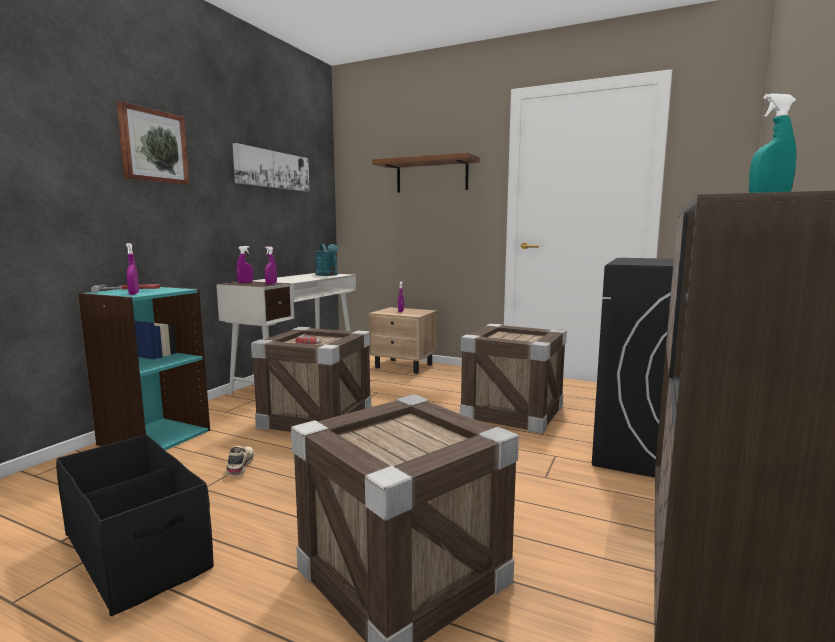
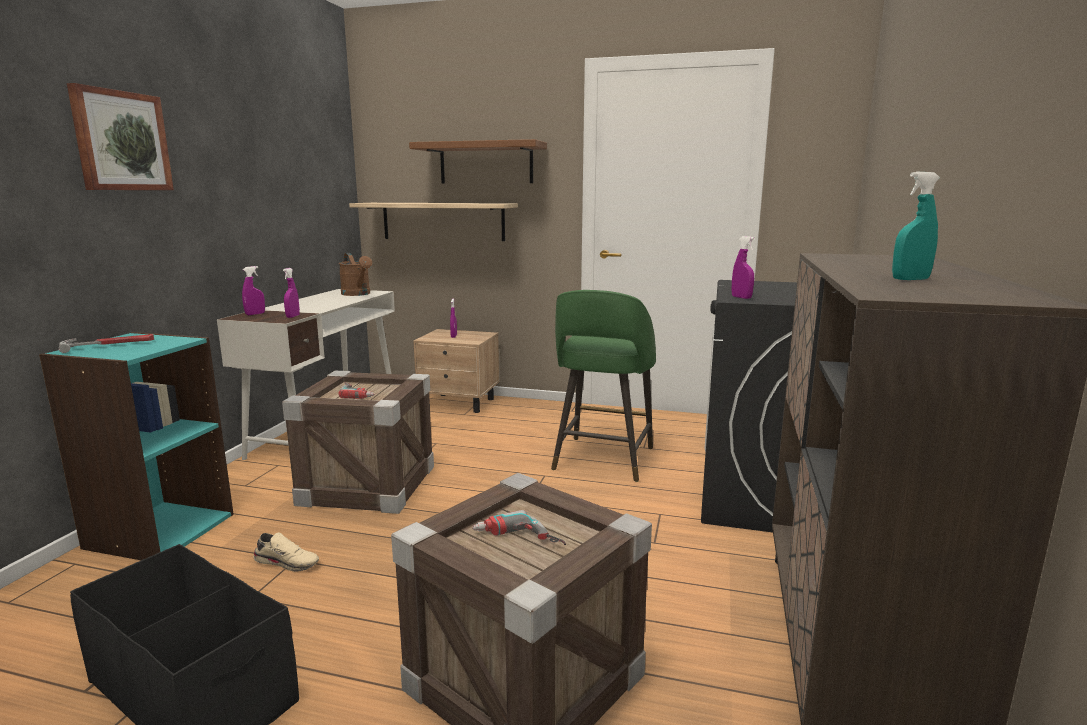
camera: 10 degrees left, 5 degrees up
(134, 294) = (124, 353): purple spray bottle -> purple spray bottle (741, 297)
(239, 466) = (288, 562): beige shoe -> beige shoe turned 120 degrees clockwise
(272, 169) = (277, 158): picture -> none
(328, 275) = (358, 294): turquoise watering can -> brown watering can
(396, 441) = (517, 541): none -> power drill
(397, 222) = (443, 221): none -> shelf
(512, 412) = (602, 460): crate -> green stool

